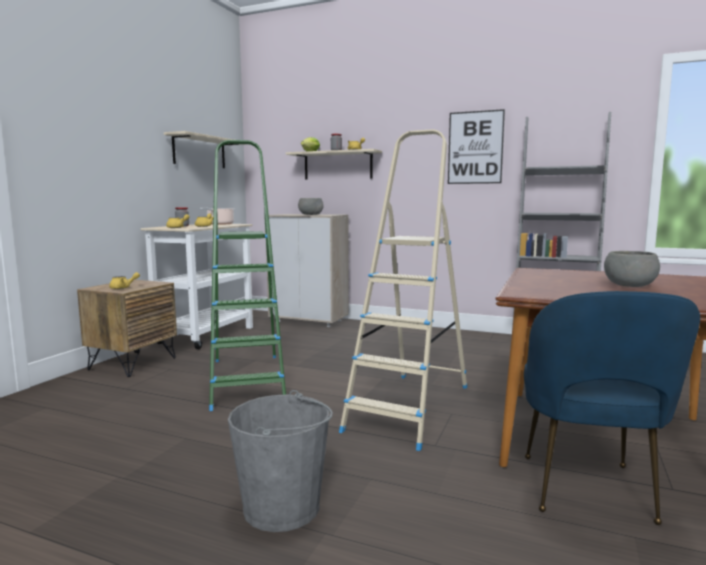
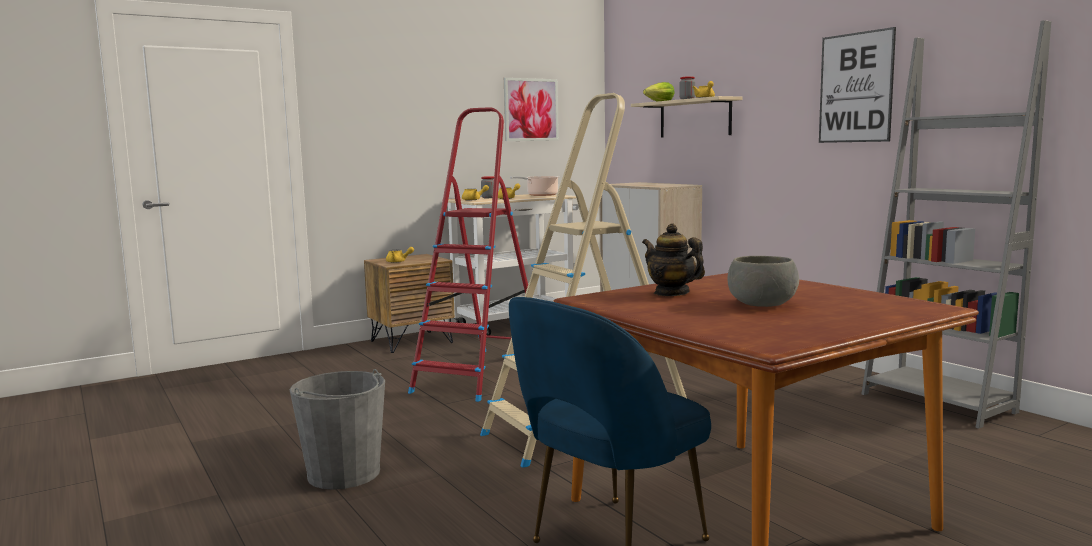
camera: 35 degrees right, 0 degrees up
(199, 152) = (531, 110): beige shelf -> picture
(247, 380) = (481, 373): green step ladder -> red step ladder
(310, 214) = (648, 185): grey bowl -> none
(551, 284) = (671, 293): none -> teapot

